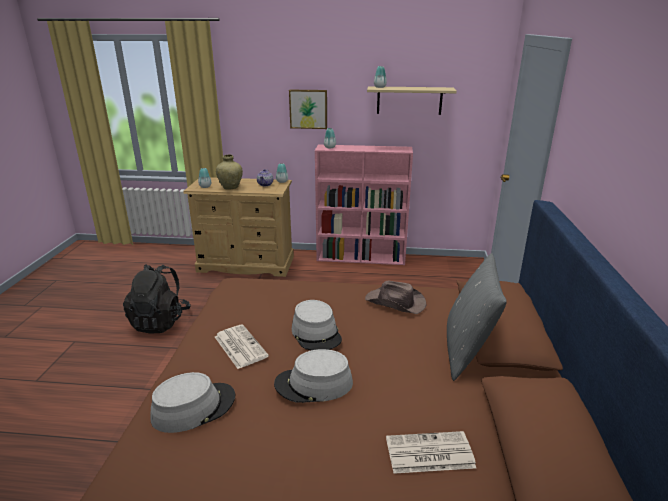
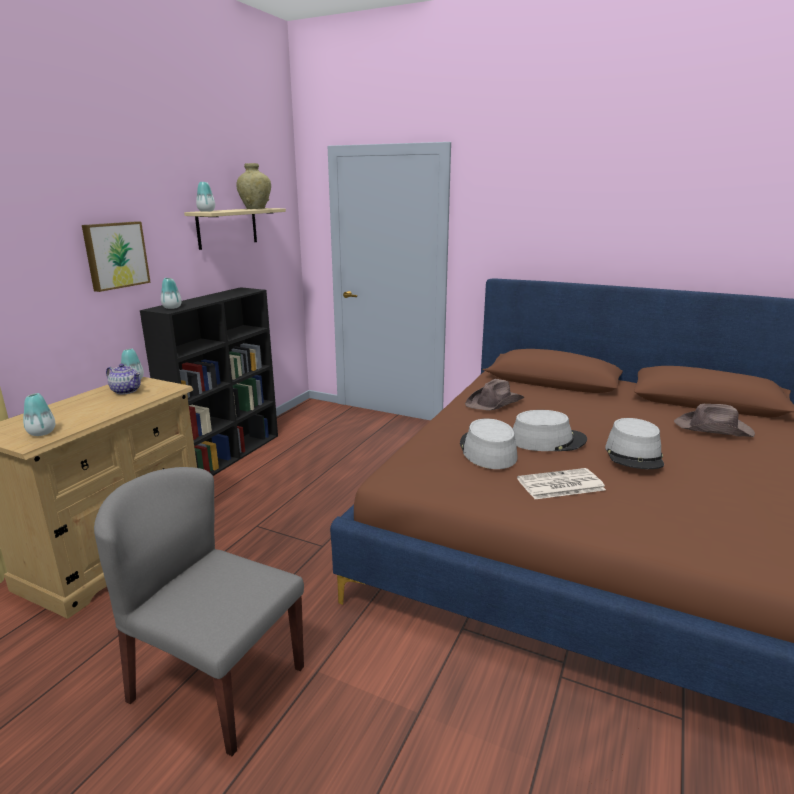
camera: 70 degrees left, 5 degrees down
(160, 321) = (216, 683): black backpack -> grey chair
(194, 407) = (678, 520): grey hat -> grey hat (487, 450)
(230, 187) = (91, 414): beige vase -> beige vase (255, 208)
(362, 258) = (227, 455): pink bookcase -> black bookcase
(428, 453) = (714, 429): newspaper -> brown hat
(467, 351) = (583, 395): grey pillow -> none

